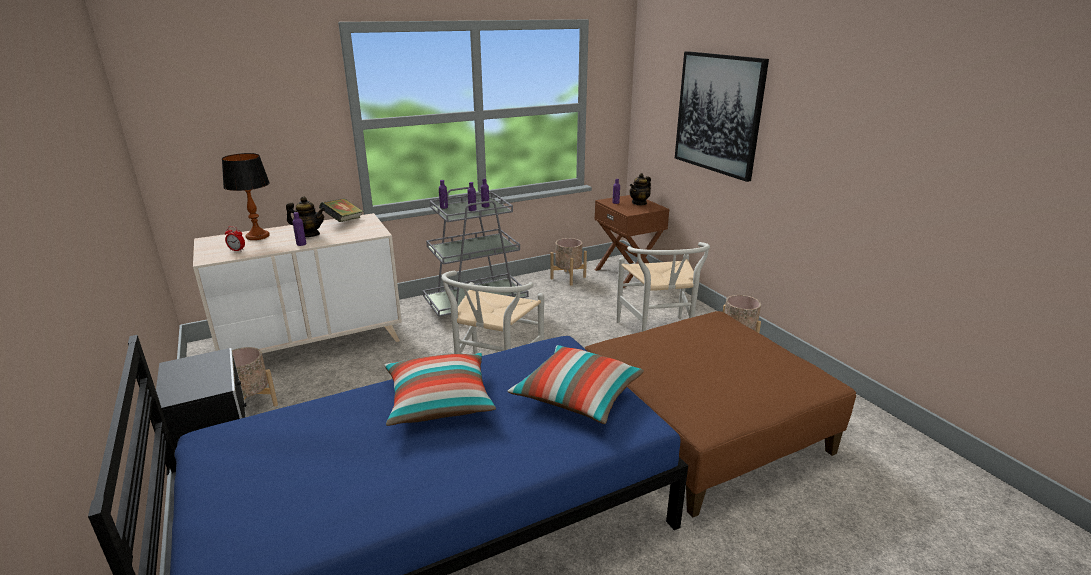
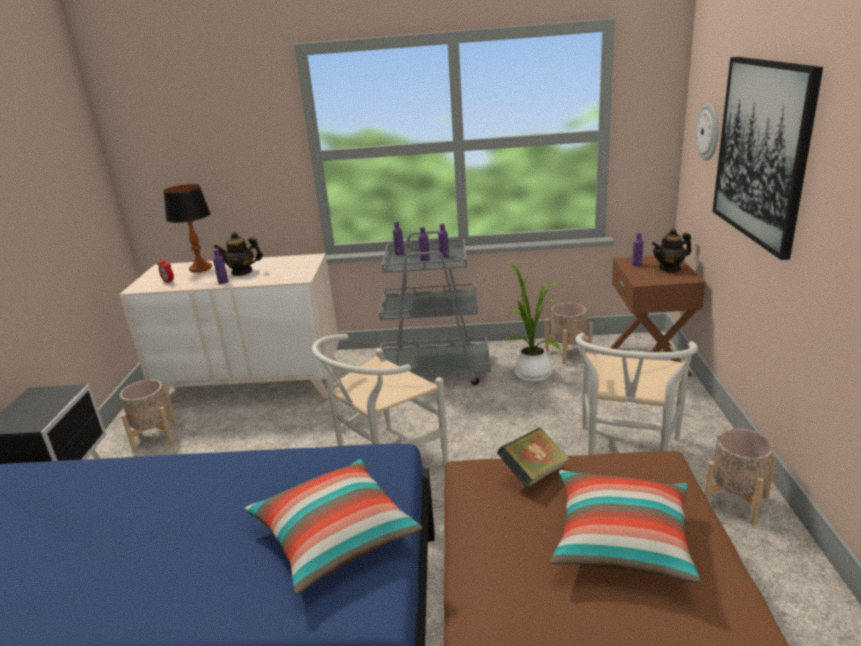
camera: 30 degrees right, 0 degrees up
(309, 234) = (242, 272): teapot -> teapot turned 135 degrees clockwise
(343, 221) = (287, 260): book -> book (533, 473)
(439, 401) = (196, 496): pillow -> pillow (621, 540)
(552, 294) = (531, 372): none -> potted plant
(661, 103) = (708, 131): none -> wall clock

